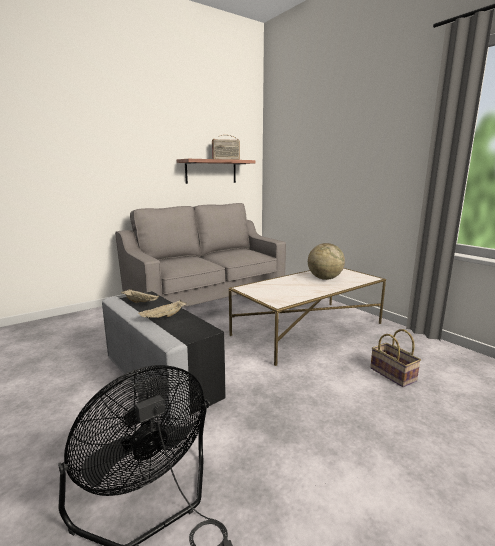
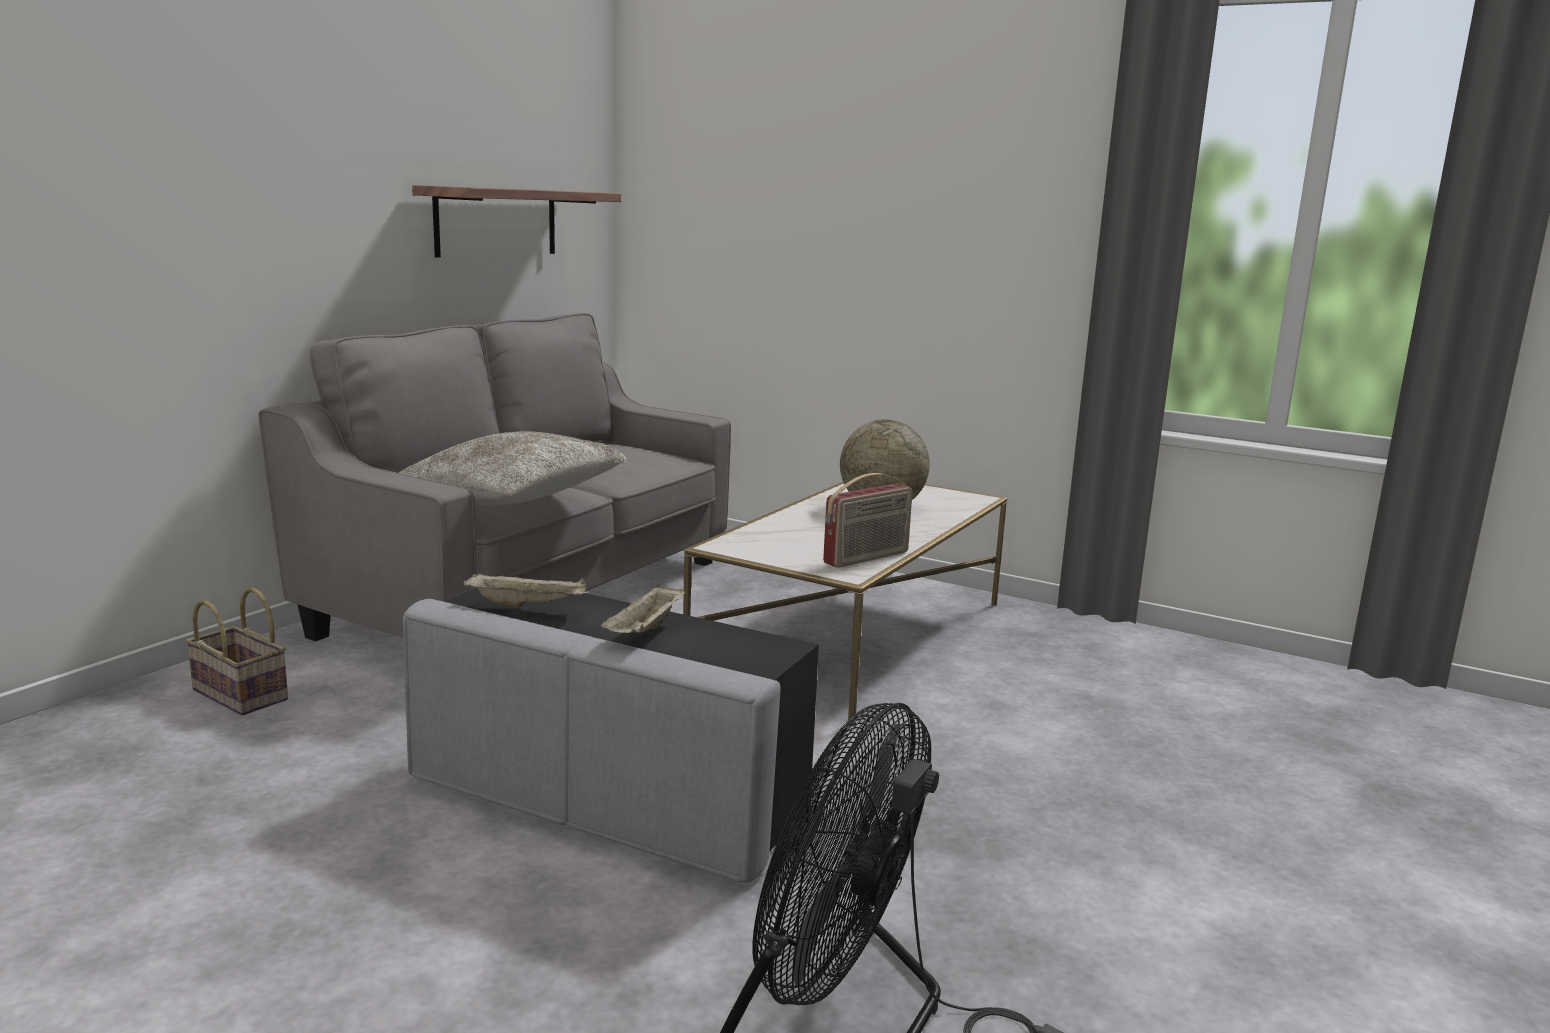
camera: 25 degrees left, 0 degrees up
(184, 266) = (509, 501): none -> beige pillow
(226, 159) = (545, 189): radio -> radio (867, 558)
(394, 375) = (1096, 702): basket -> basket (243, 695)

